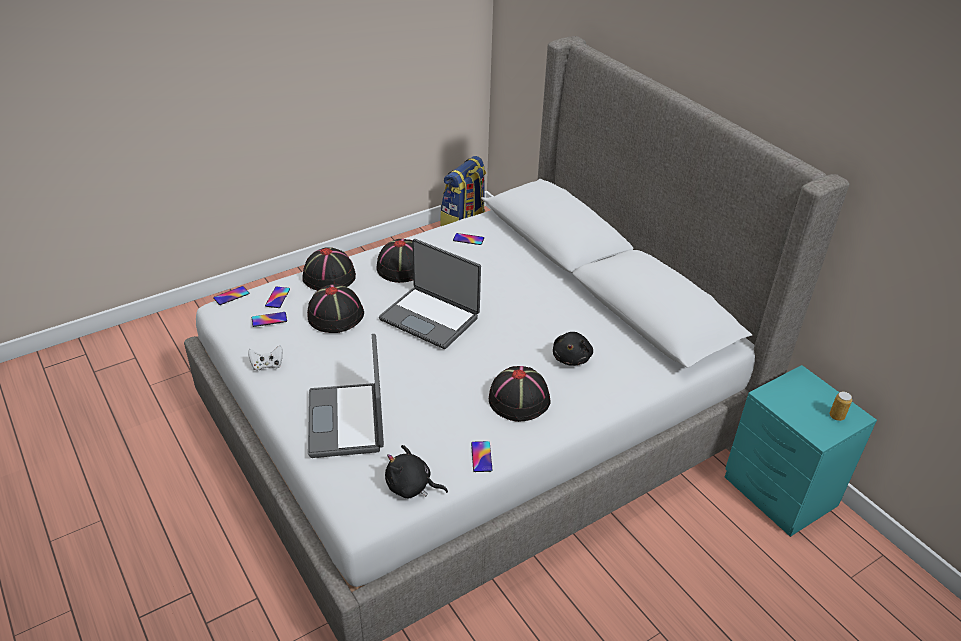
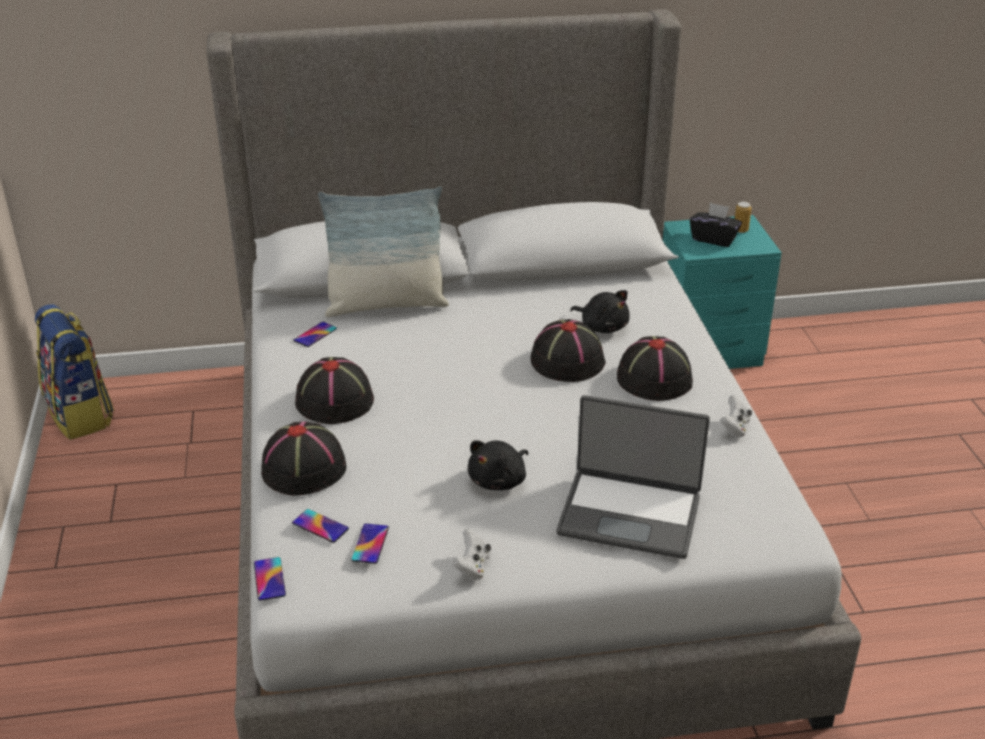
camera: 65 degrees left, 5 degrees down
(336, 315) = (407, 477): black hat -> black hat (566, 360)
(411, 487) = (763, 489): black plush toy -> black plush toy (499, 480)
(430, 317) = (467, 401): laptop -> none
(481, 457) = (735, 428): phone -> white game controller
(524, 255) = (386, 304): none -> pillow
(802, 402) = (714, 239): none -> black tissue box

